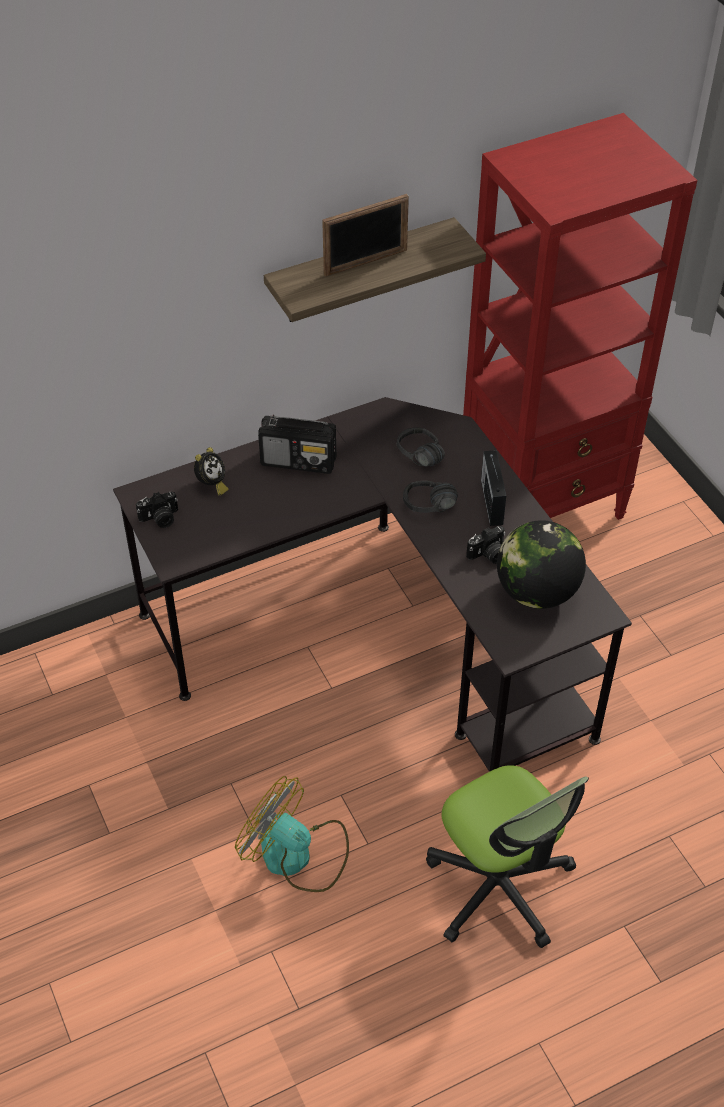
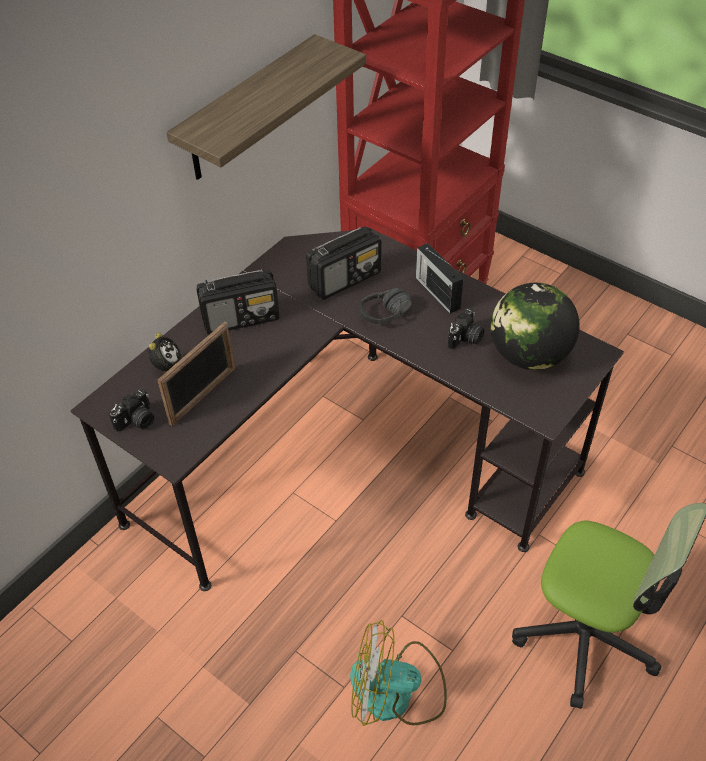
camera: 25 degrees left, 0 degrees up
(366, 262) = (261, 92): picture frame -> picture frame (203, 395)
(414, 458) = (345, 279): black headphones -> radio

